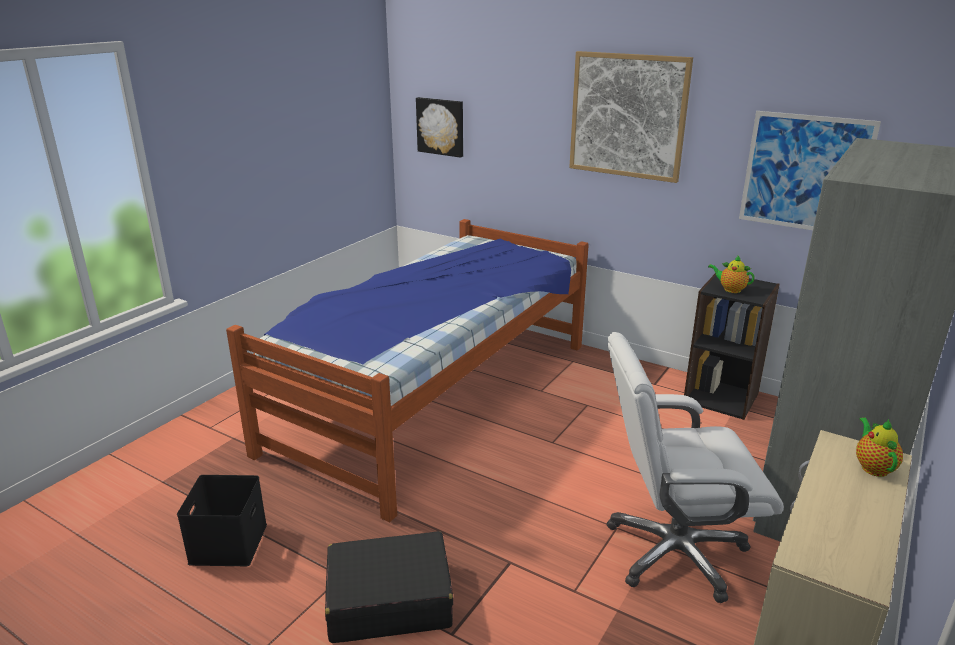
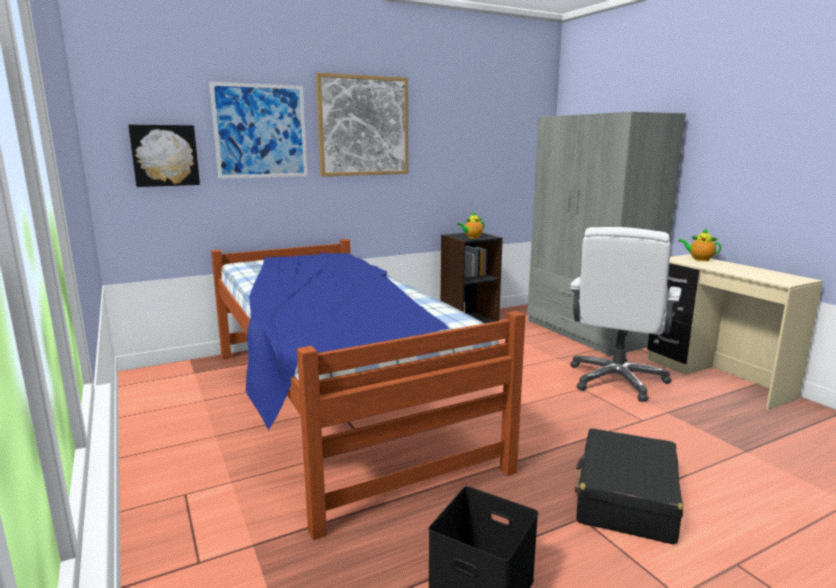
camera: 60 degrees left, 10 degrees down
(805, 173) = (480, 154): picture -> picture (261, 131)

